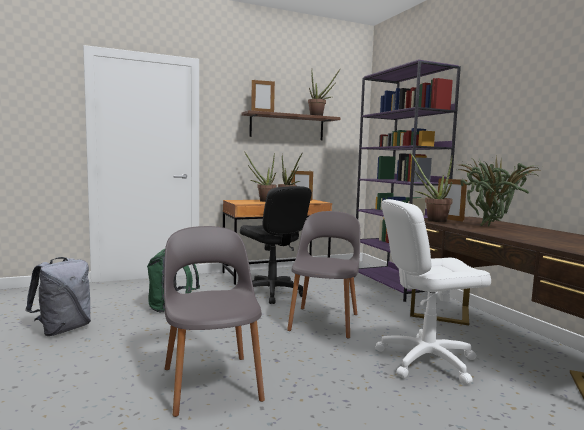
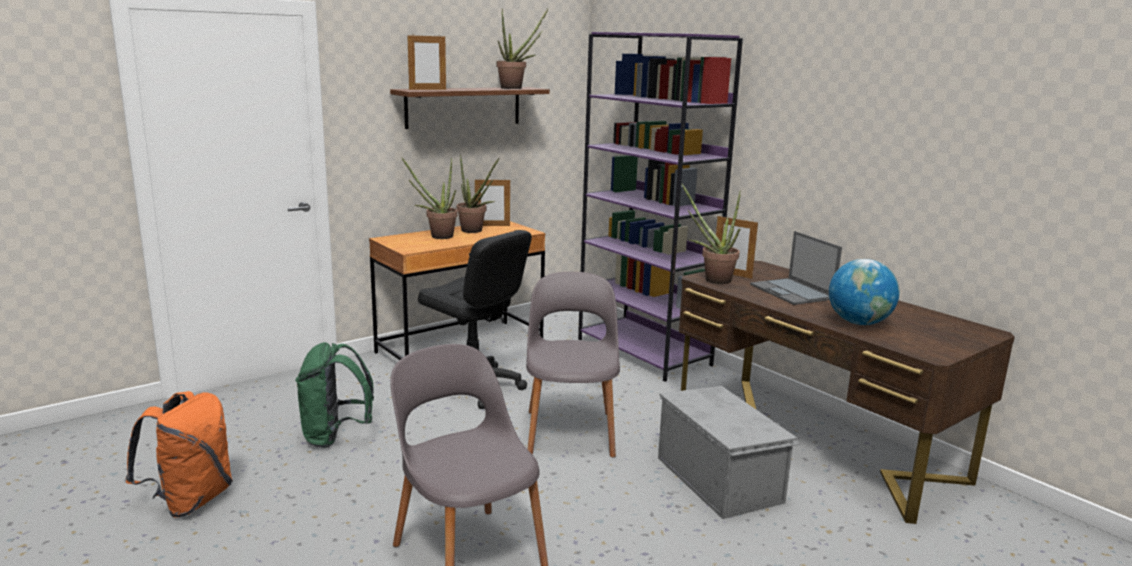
camera: 15 degrees left, 10 degrees up
(63, 329) = (190, 500): grey backpack -> orange backpack
(426, 360) = (719, 479): white office chair -> grey storage box
(492, 227) = (792, 292): potted plant -> laptop
(543, 240) = (859, 323): none -> globe

